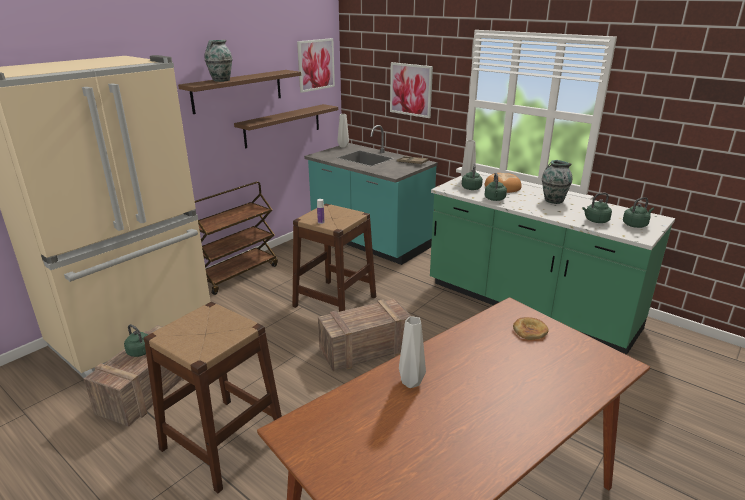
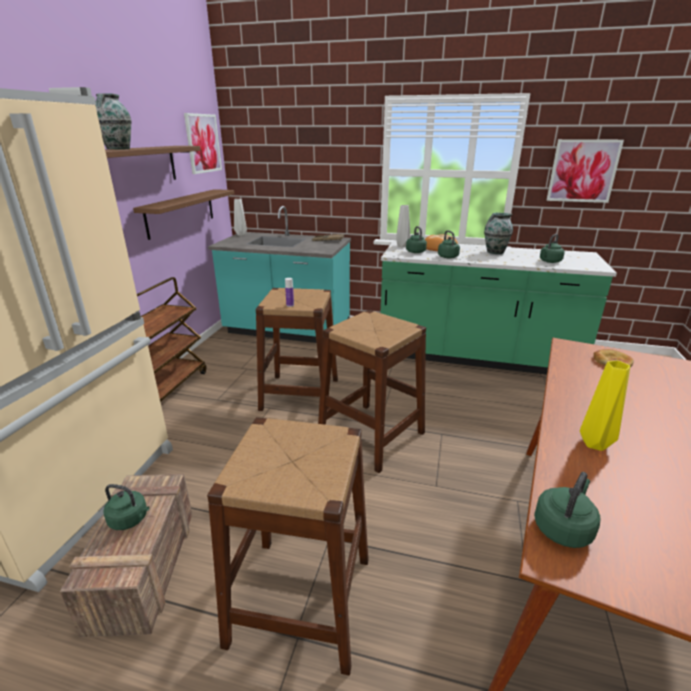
camera: 25 degrees left, 0 degrees up
(364, 350) = (371, 435): crate -> brown stool
(411, 89) = (314, 165): picture -> picture (583, 171)
(412, 382) = (595, 443): grey vase -> yellow vase
(635, 225) = (581, 260): green kettle -> green kettle (563, 528)

